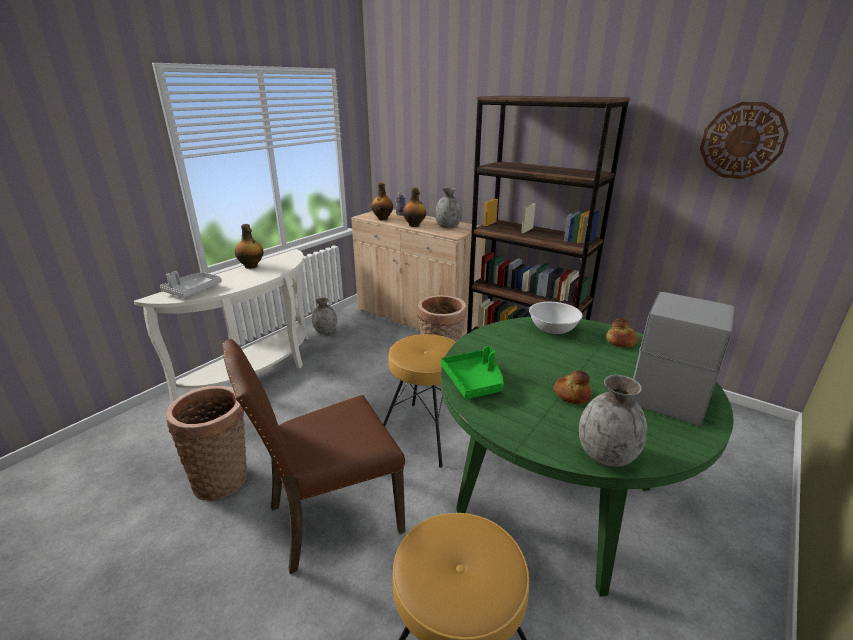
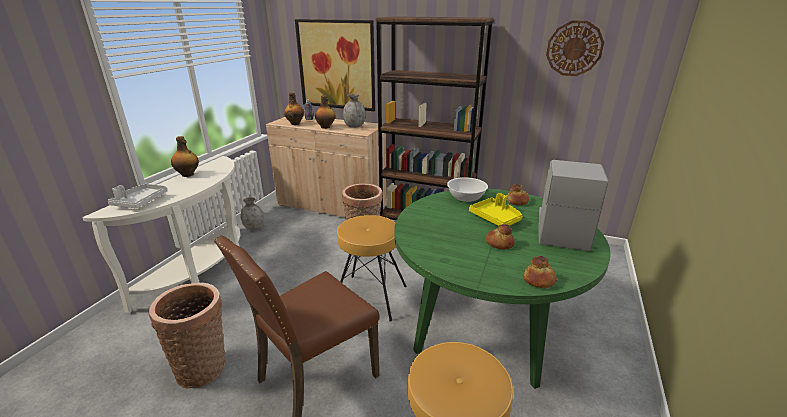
camera: 15 degrees left, 0 degrees up
(436, 153) = (336, 65): none -> picture
(474, 381) = (425, 244): green tray -> none
(581, 360) = (495, 218): none -> yellow tray
(606, 455) = (539, 280): grey vase -> bread

